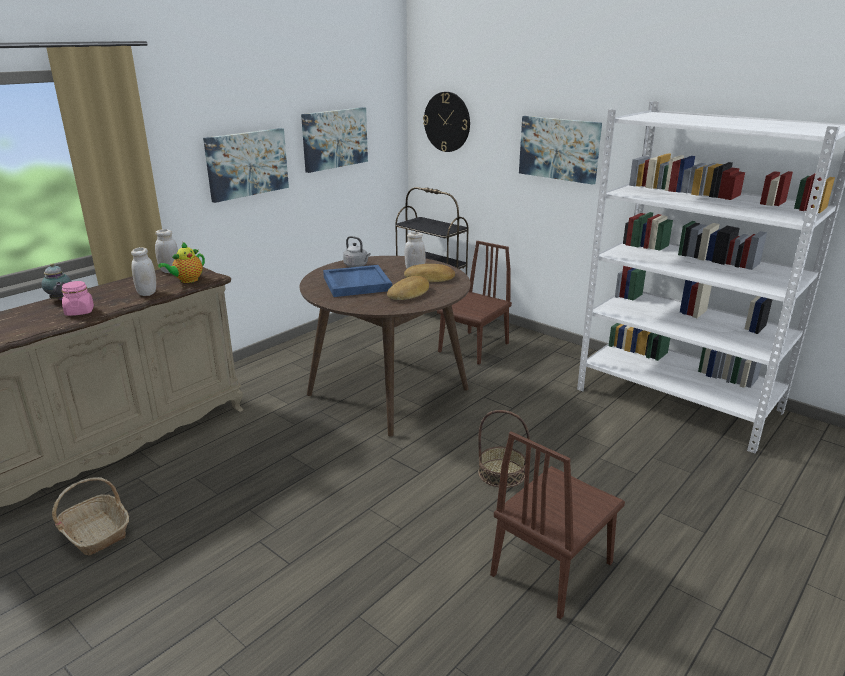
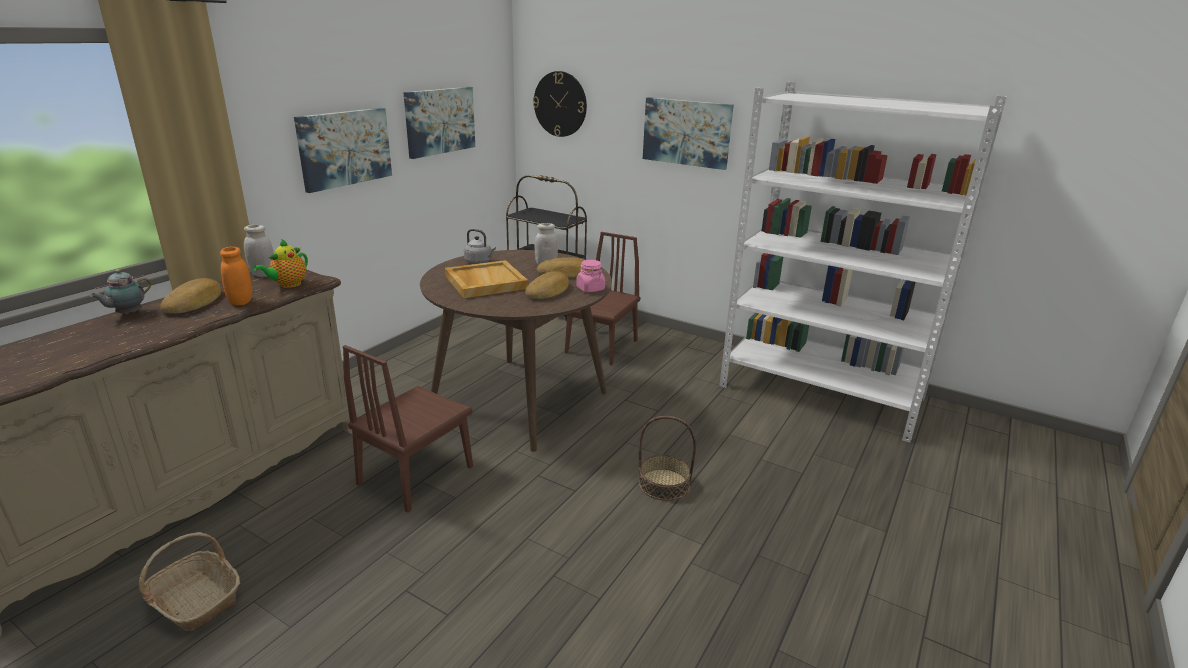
camera: 10 degrees left, 0 degrees up
(60, 300) = (128, 314): teapot -> teapot turned 75 degrees clockwise
(79, 312) = (157, 328): pink jar -> pink jar (590, 289)
(112, 292) = (195, 302): none -> bread
(147, 293) = (241, 301): white jar -> orange jar
(356, 283) = (485, 282): blue tray -> beige tray
(552, 568) = (743, 588): brown chair -> brown chair (416, 475)

